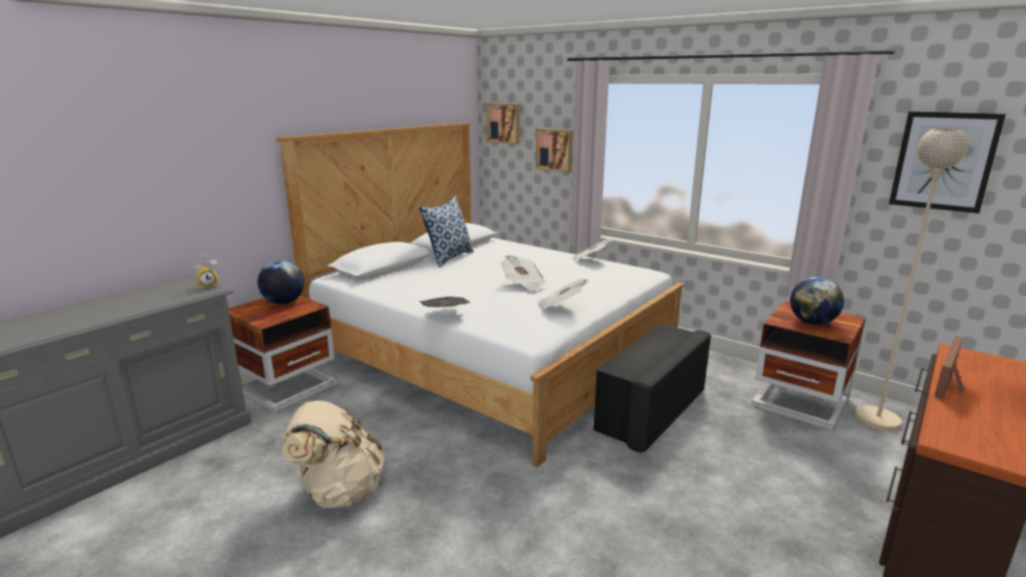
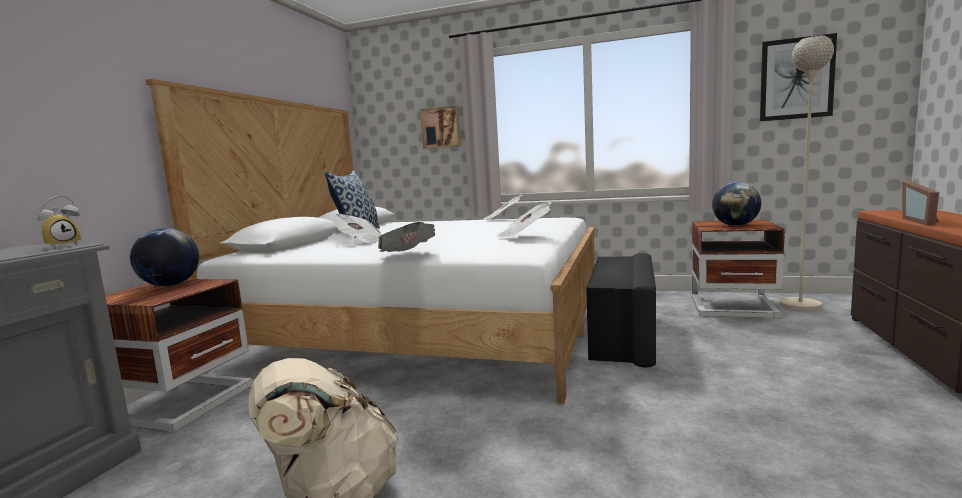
camera: 20 degrees left, 10 degrees down
(504, 123) = (383, 111): picture -> none
(523, 284) = (463, 232): newspaper -> newspaper (359, 241)

